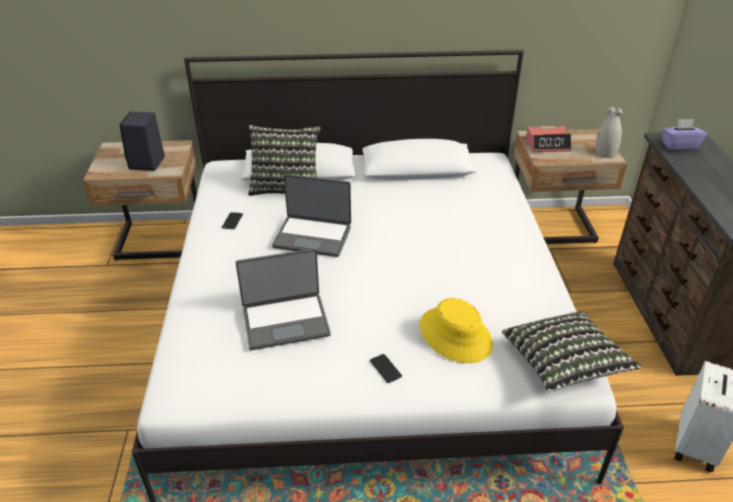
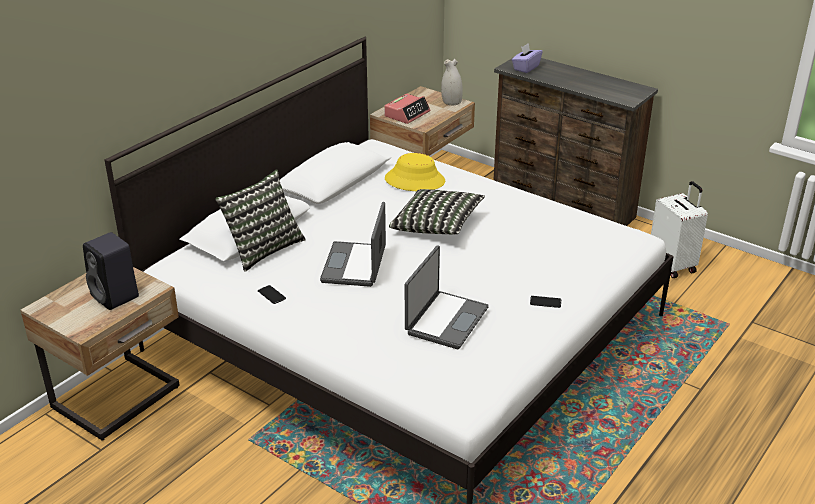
camera: 50 degrees left, 5 degrees down
(313, 236) = (355, 265): laptop -> laptop turned 135 degrees clockwise
(455, 335) = (547, 260): yellow hat -> yellow hat (415, 180)
(563, 363) = (619, 237): pillow -> pillow (436, 225)

